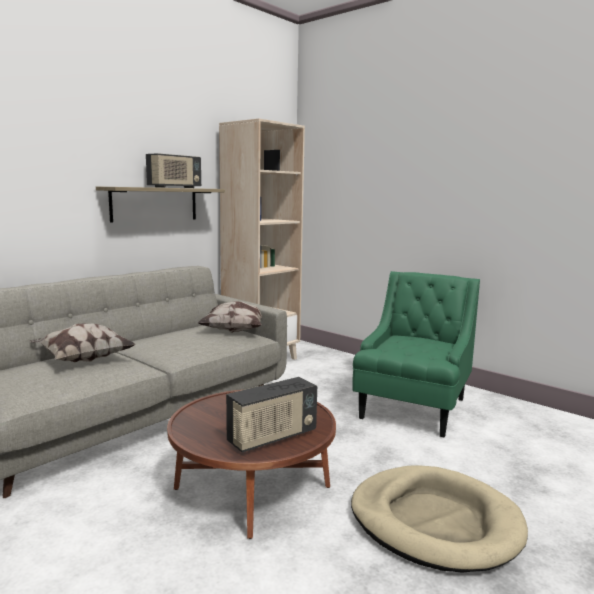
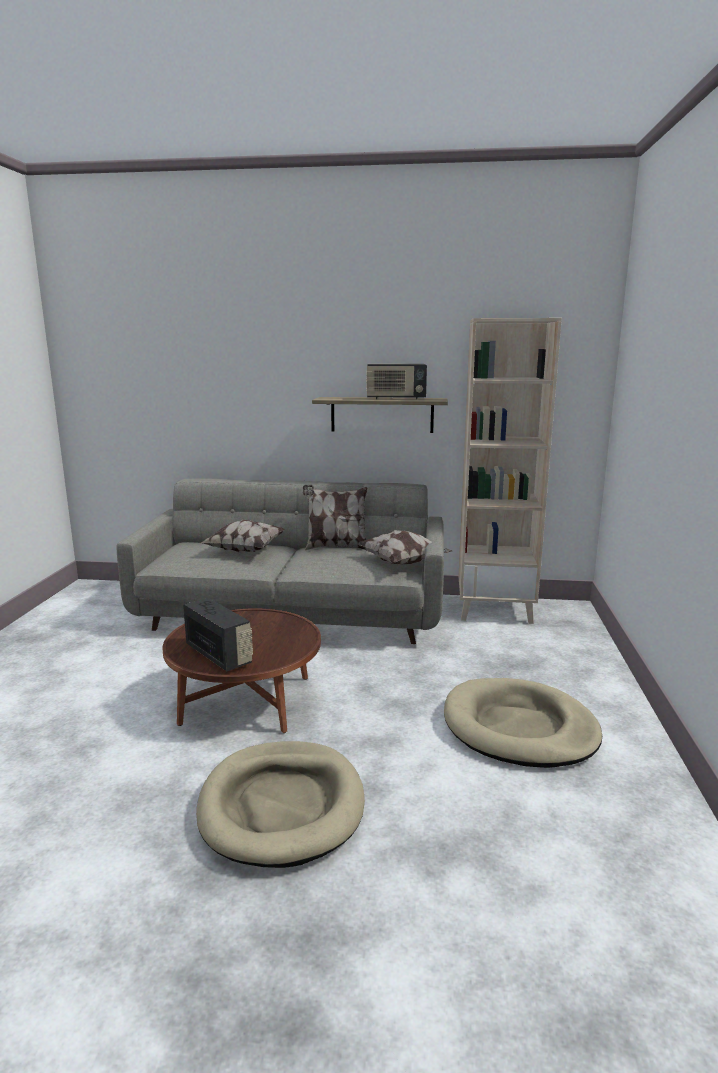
camera: 55 degrees right, 5 degrees up
(155, 335) = (336, 547): none -> pillow
(272, 437) = (219, 655): radio -> radio turned 150 degrees counterclockwise
(413, 409) = (519, 728): green armchair -> beige dog bed

